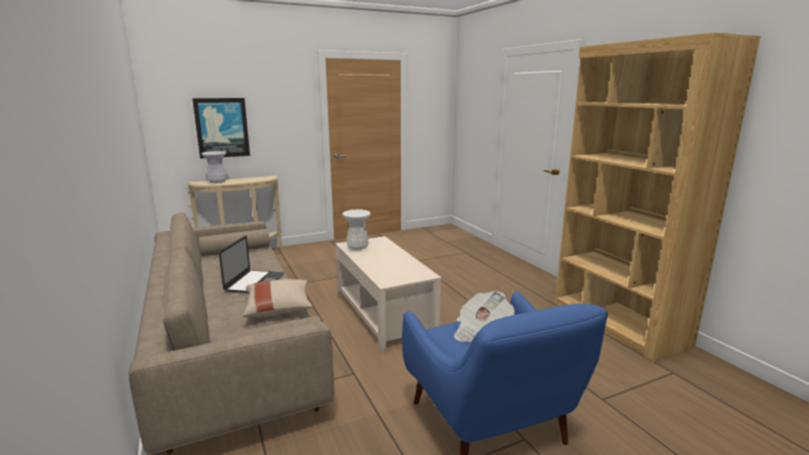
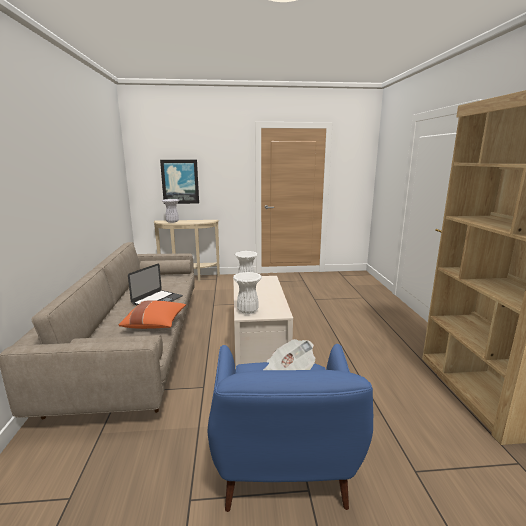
camera: 20 degrees right, 0 degrees up
(278, 309) = (155, 324): beige pillow -> orange pillow
(386, 277) = (247, 311): none -> white vase

